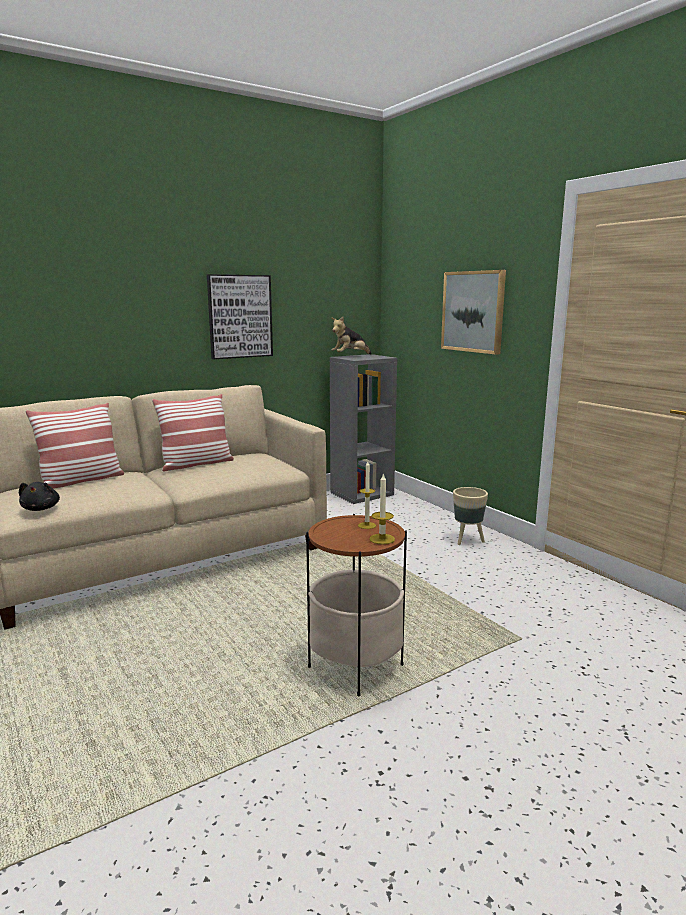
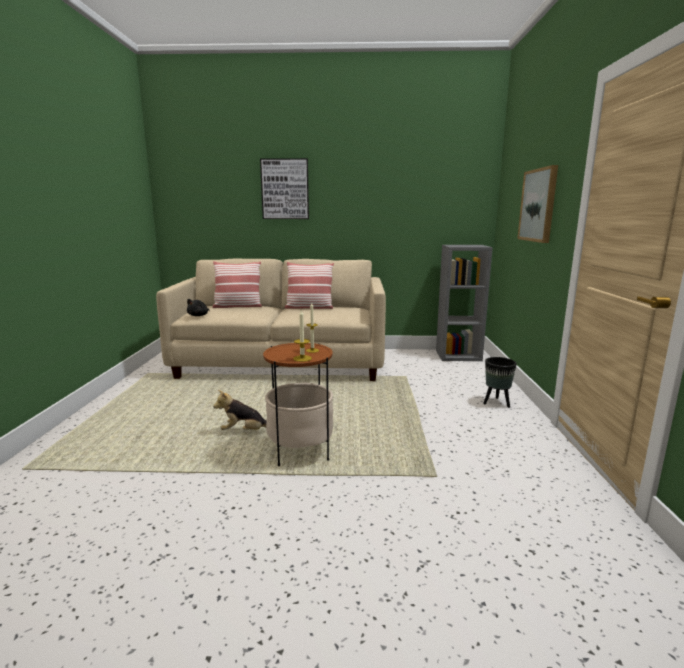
camera: 35 degrees right, 0 degrees up
(240, 316) = (371, 211): picture -> picture (285, 189)
(350, 356) = (458, 244): plush toy -> plush toy (245, 432)
(467, 540) = (497, 403): beige planter -> black planter

